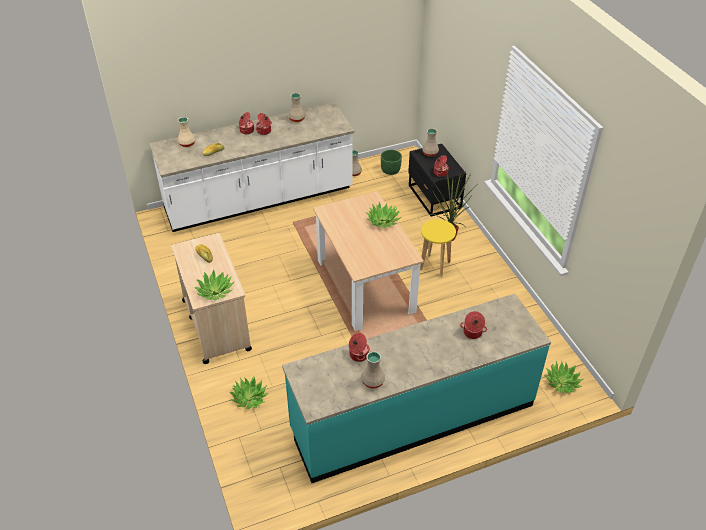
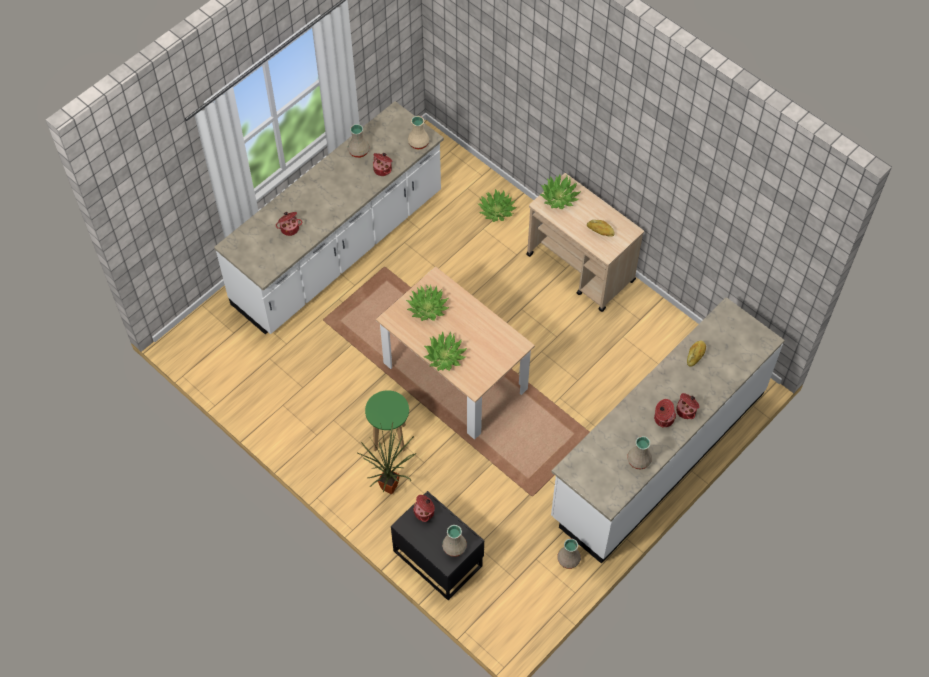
camera: 155 degrees right, 15 degrees up
(187, 144) = (739, 356): beige vase -> beige vase (418, 142)
(390, 170) = (521, 587): green planter -> none
(412, 417) = (339, 250): turquoise counter -> white counter
(435, 266) = (389, 438): yellow stool -> green stool
(562, 382) = (206, 340): potted plant -> potted plant (427, 308)

